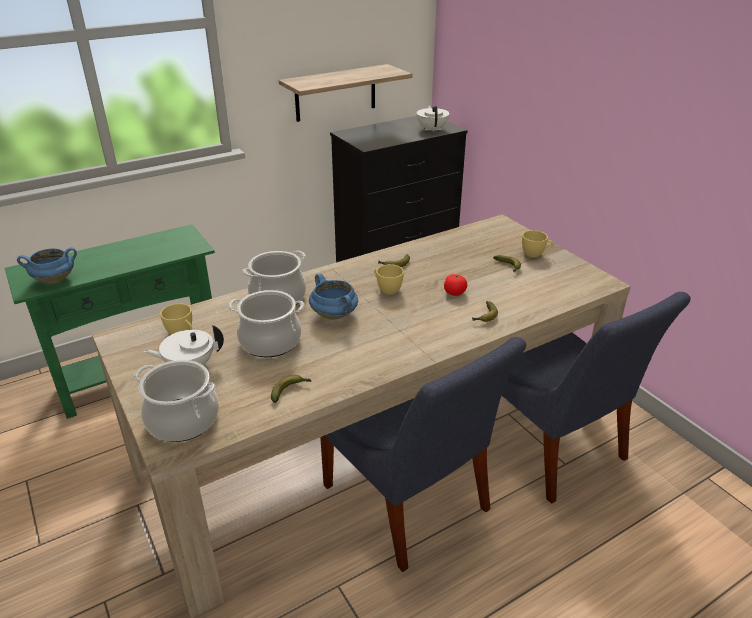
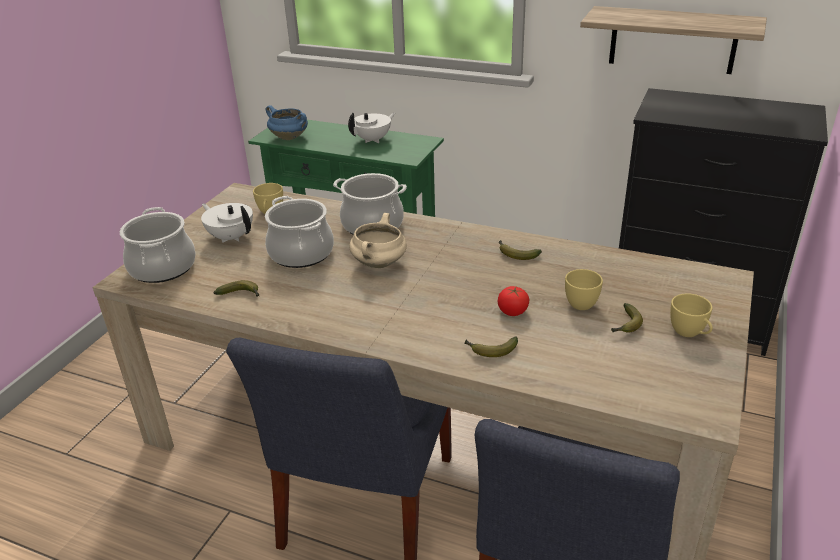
camera: 55 degrees right, 0 degrees up
(335, 315) = (379, 264): blue cooking pot -> beige cooking pot
(387, 289) = (462, 270): yellow cup -> yellow cup (580, 302)
(432, 129) = (777, 124): white teapot -> white teapot (373, 140)

